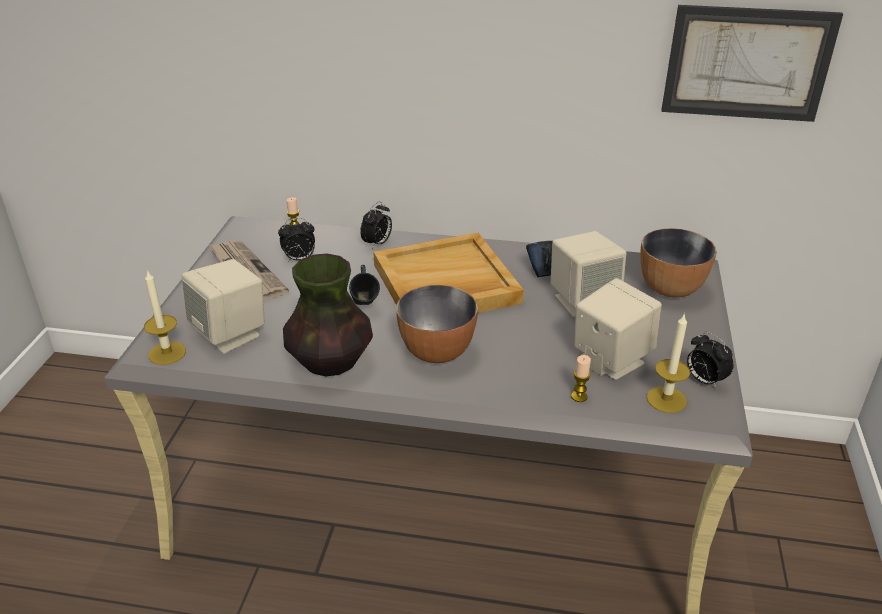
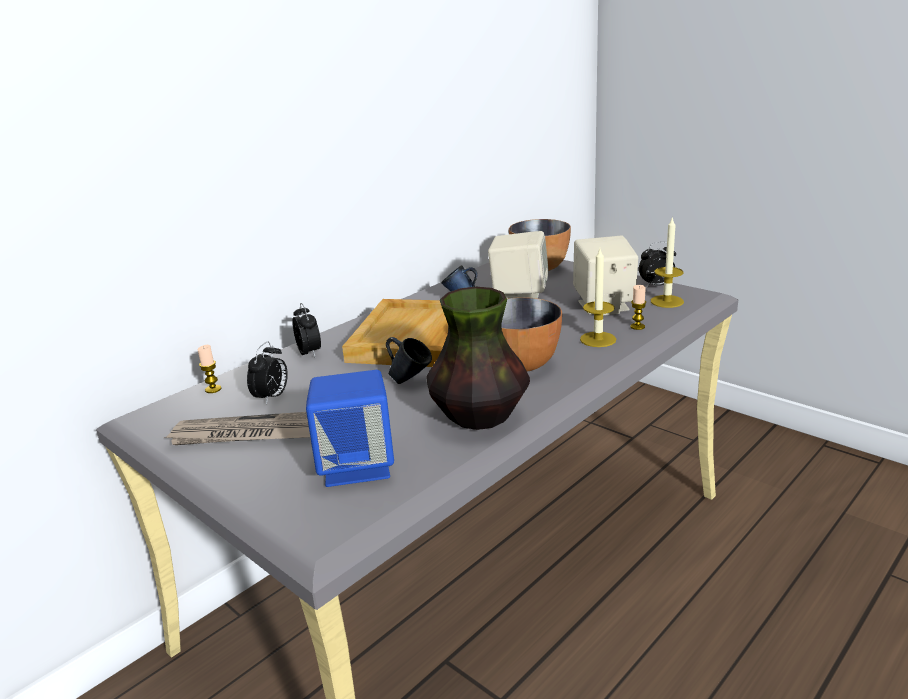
camera: 55 degrees left, 10 degrees down
(167, 353) = (339, 519): candle -> candle (598, 339)
(231, 334) = (357, 466): beige speaker -> blue speaker
(747, 63) = (499, 82): picture -> none

